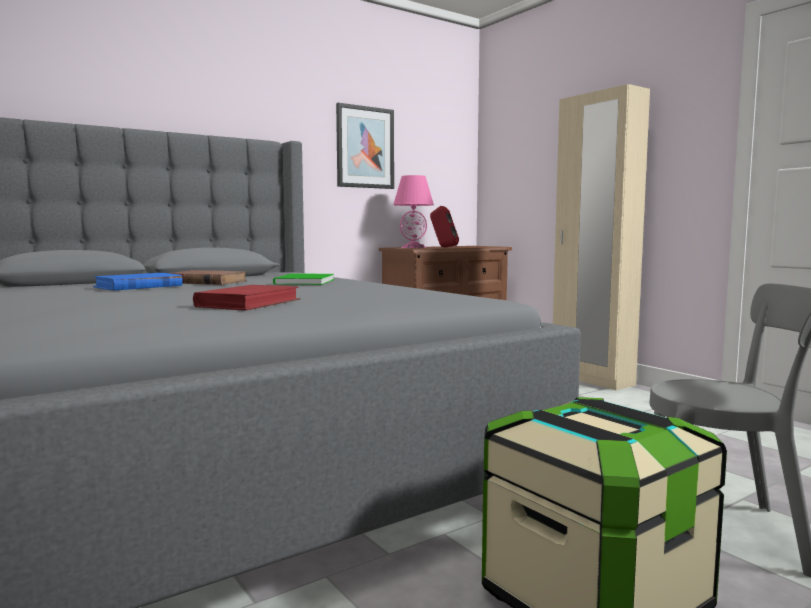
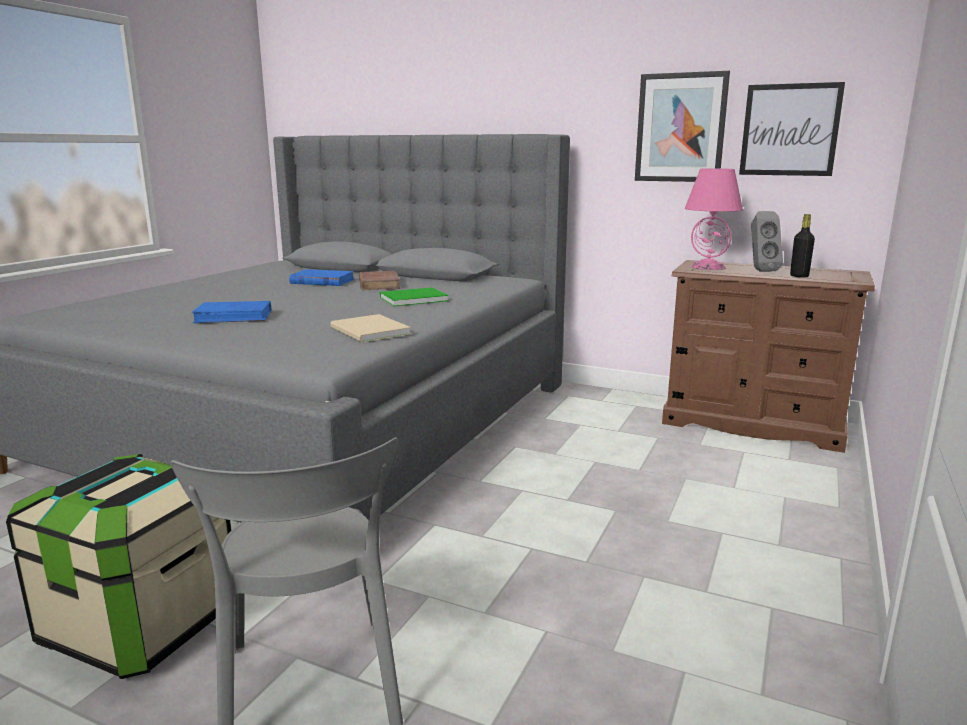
camera: 60 degrees right, 10 degrees up
(249, 303) = (234, 316): red book -> blue book
(409, 291) = (369, 331): none -> beige book
(427, 155) = (790, 130): none -> picture
(443, 247) = (760, 271): red speaker -> grey speaker
(470, 247) = (799, 276): none -> black bottle
(591, 379) = (823, 530): beige wardrobe -> none

